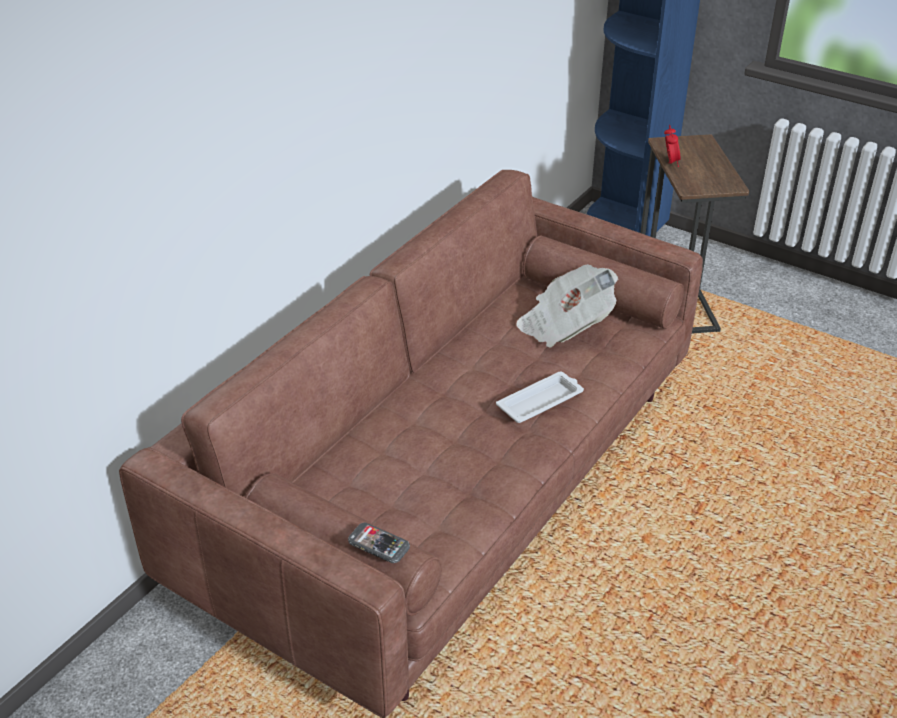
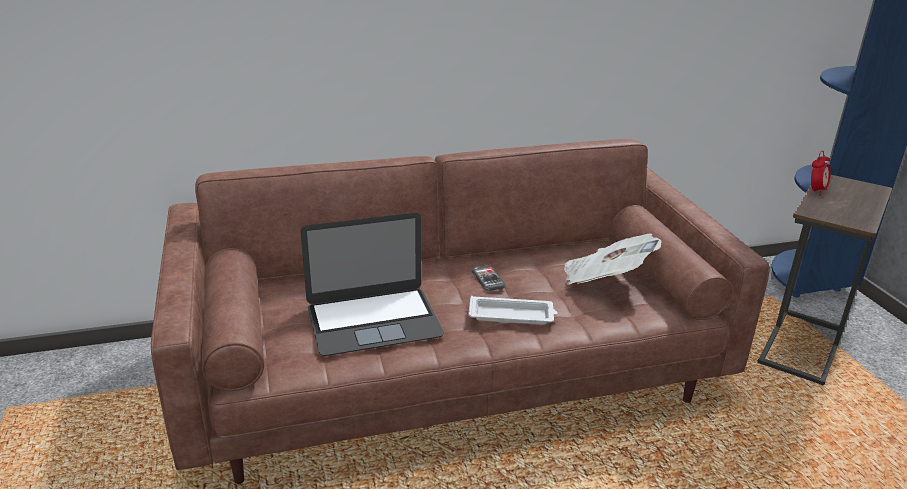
camera: 40 degrees right, 10 degrees down
(378, 544) = (222, 314): phone -> phone (488, 279)
(442, 473) = (373, 320): none -> laptop

